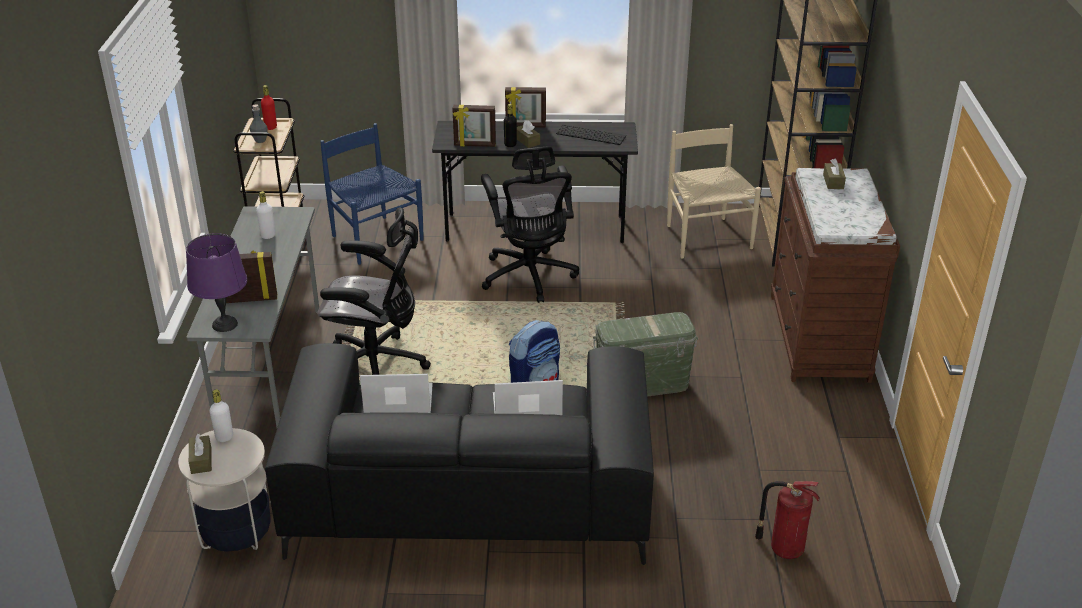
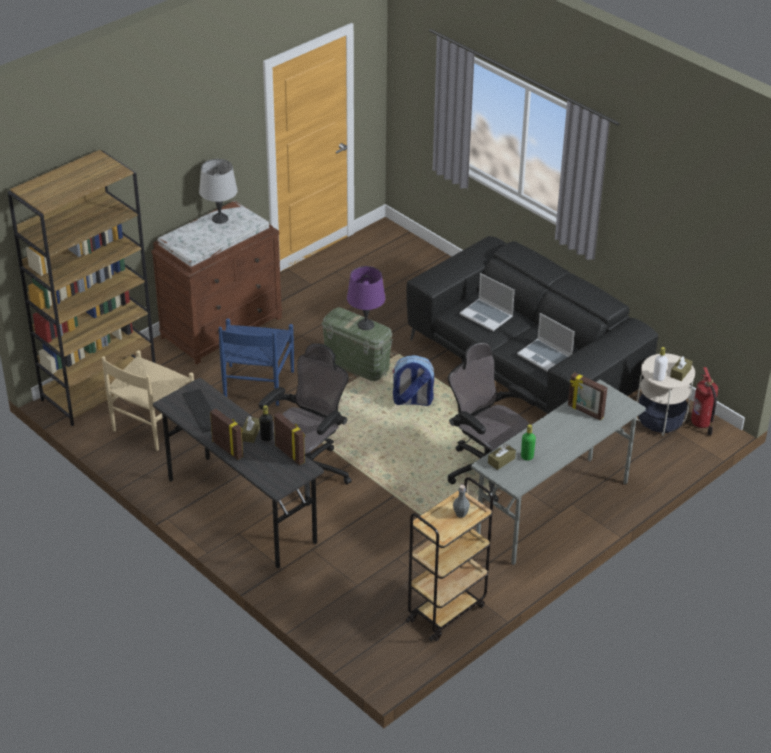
camera: 135 degrees left, 5 degrees up
(225, 325) = (617, 402): purple table lamp -> purple table lamp (366, 324)
(268, 235) = (527, 457): white bottle -> green bottle
(270, 127) = (437, 525): red bottle -> none
(374, 239) = (362, 582): blue chair -> blue chair (256, 386)
(784, 548) = (417, 266): fire extinguisher -> fire extinguisher (701, 424)
(833, 181) = (193, 242): brown tissue box -> brown tissue box (501, 460)
(863, 212) = (220, 219): none -> grey table lamp

